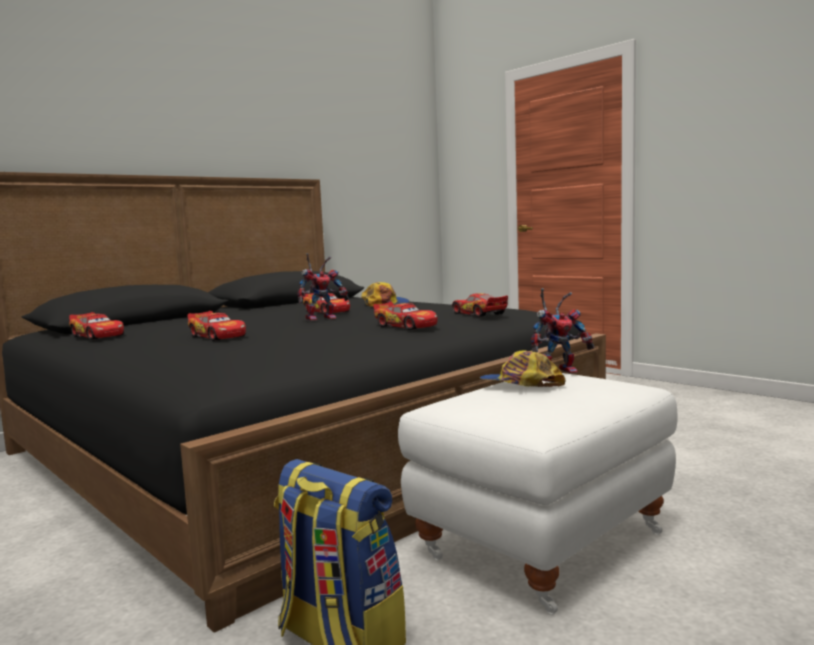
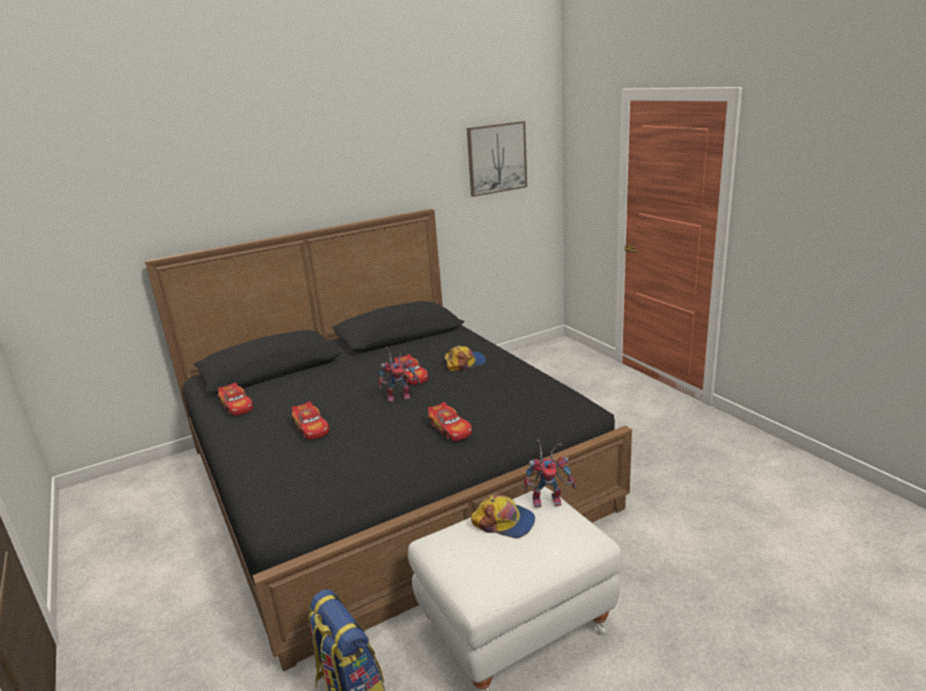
camera: 15 degrees right, 15 degrees up
(378, 143) = (496, 158): none -> picture
(479, 314) = (521, 407): toy car -> none
(520, 385) = (504, 522): cap -> cap turned 150 degrees clockwise

